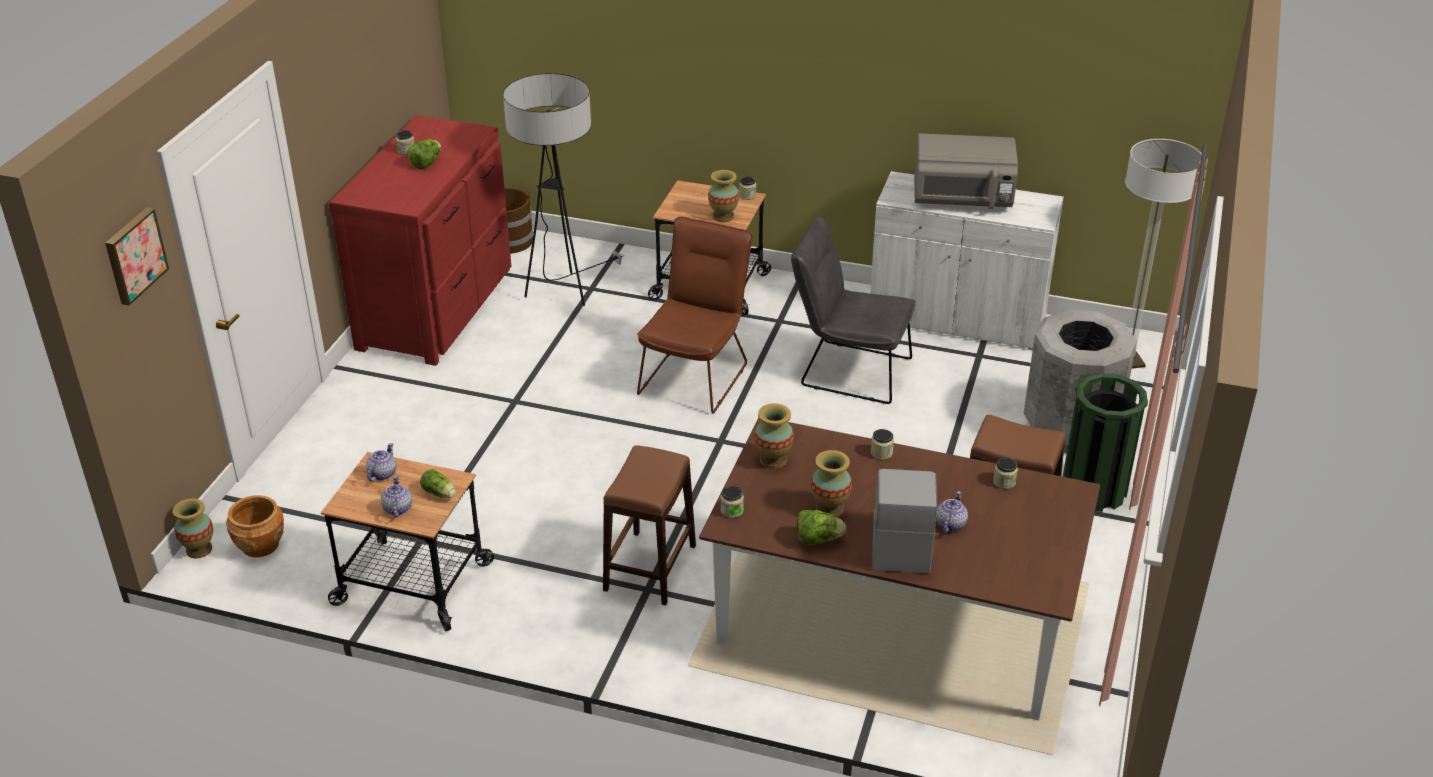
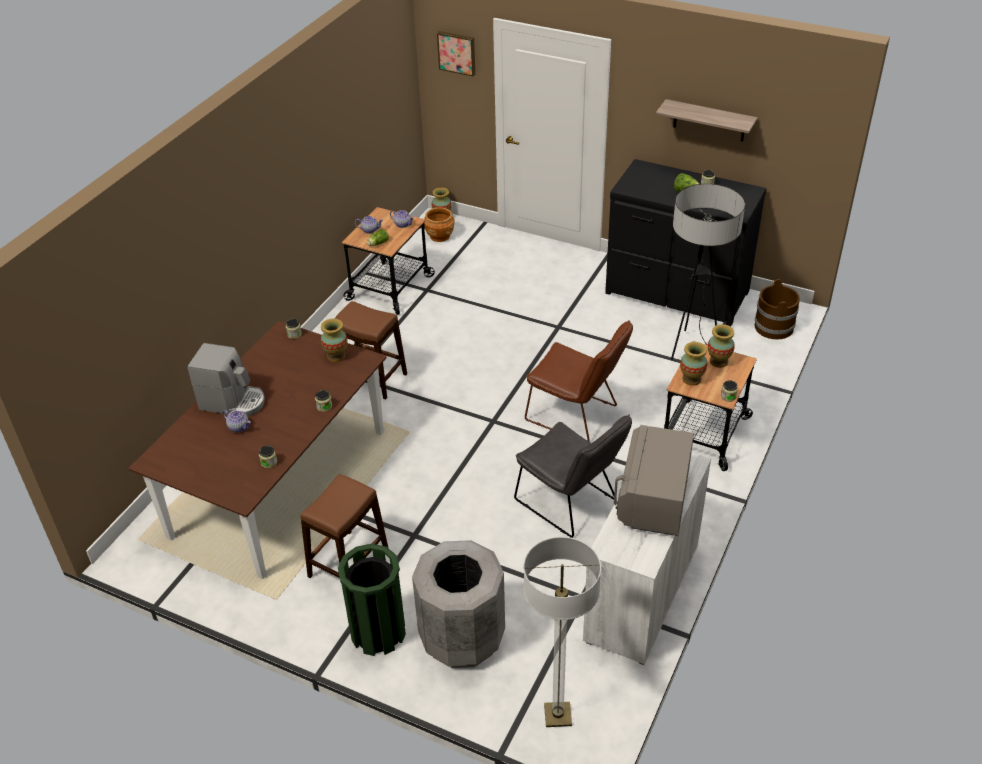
camera: 100 degrees right, 5 degrees up
(362, 81) = (709, 121): none -> shelf
(438, 308) = (676, 293): red dresser -> black dresser
(818, 539) = (252, 366): lettuce -> none
(829, 508) = (278, 375): vase -> vase (718, 361)
(848, 370) = (570, 503): grey chair -> grey chair turned 105 degrees clockwise

